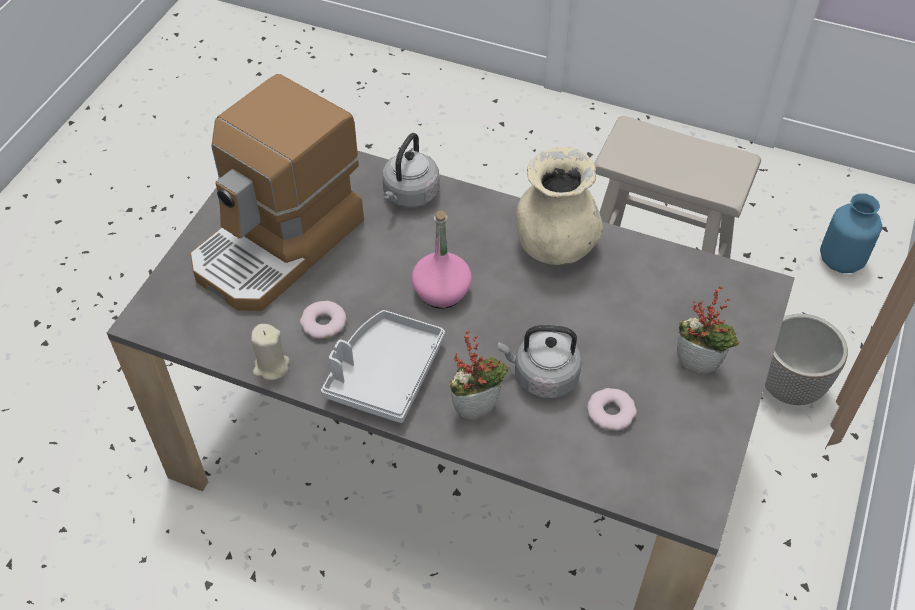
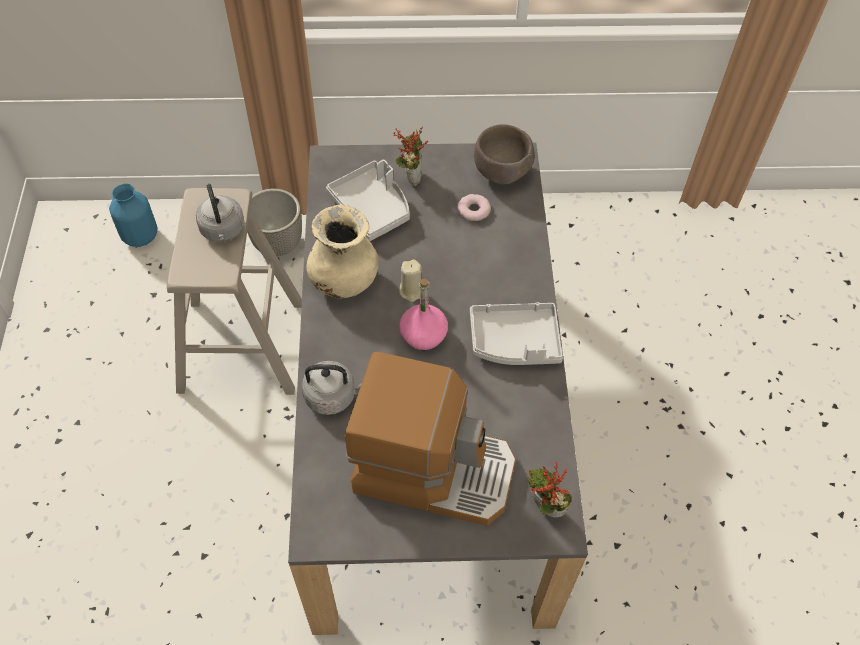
camera: 115 degrees left, 5 degrees up
(271, 366) = (550, 415): beige candle -> beige candle (412, 291)
(323, 323) = (493, 399): donut -> none
(477, 407) = (510, 279): potted plant -> potted plant (542, 509)
(542, 377) = (466, 252): grey kettle -> grey kettle (223, 231)
(659, 306) = (372, 207): none -> grey tray
(668, 474) = (501, 173): none -> brown bowl

